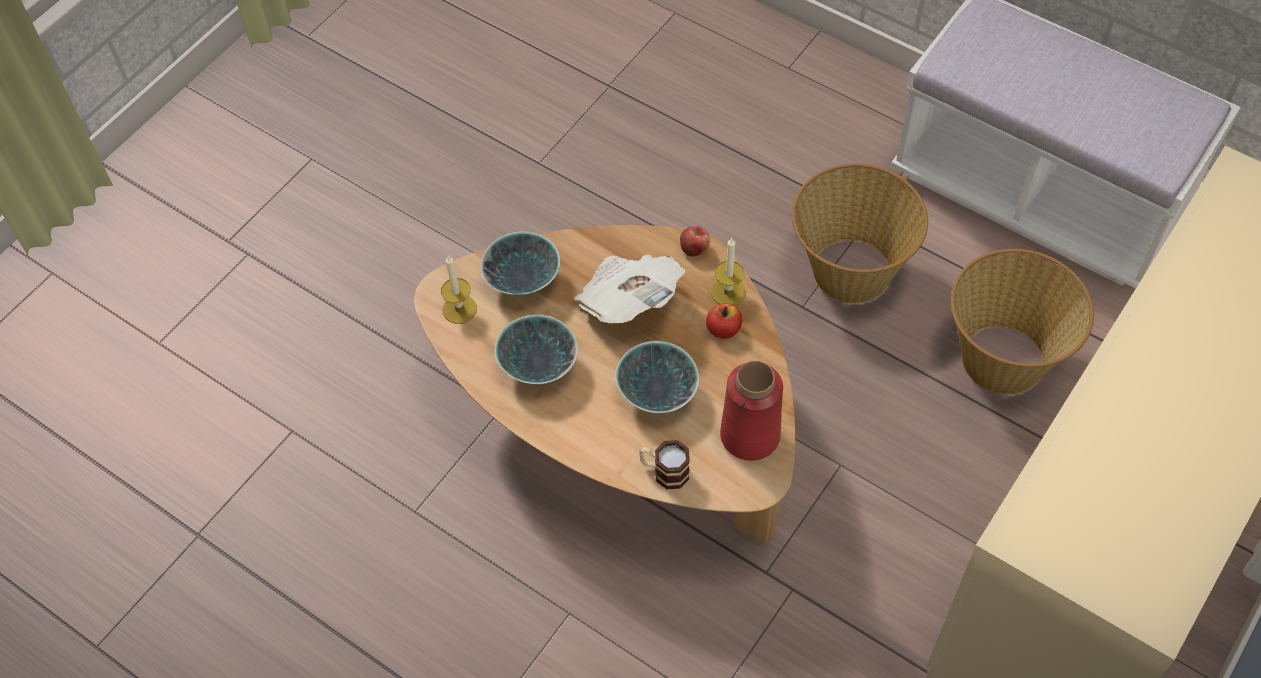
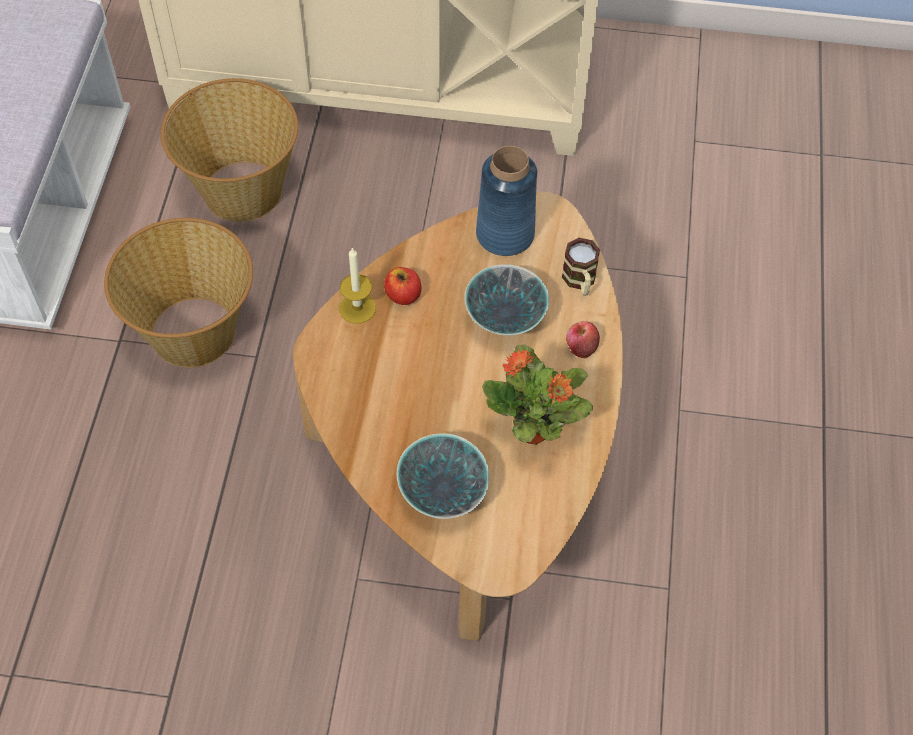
camera: 120 degrees left, 0 degrees up
(459, 309) = (510, 536): candle -> none
(537, 366) = (535, 430): bowl -> potted plant
(629, 301) = (413, 386): newspaper -> none
(694, 248) = (318, 356): apple -> apple (581, 347)
(750, 435) = (504, 234): red vase -> blue vase

